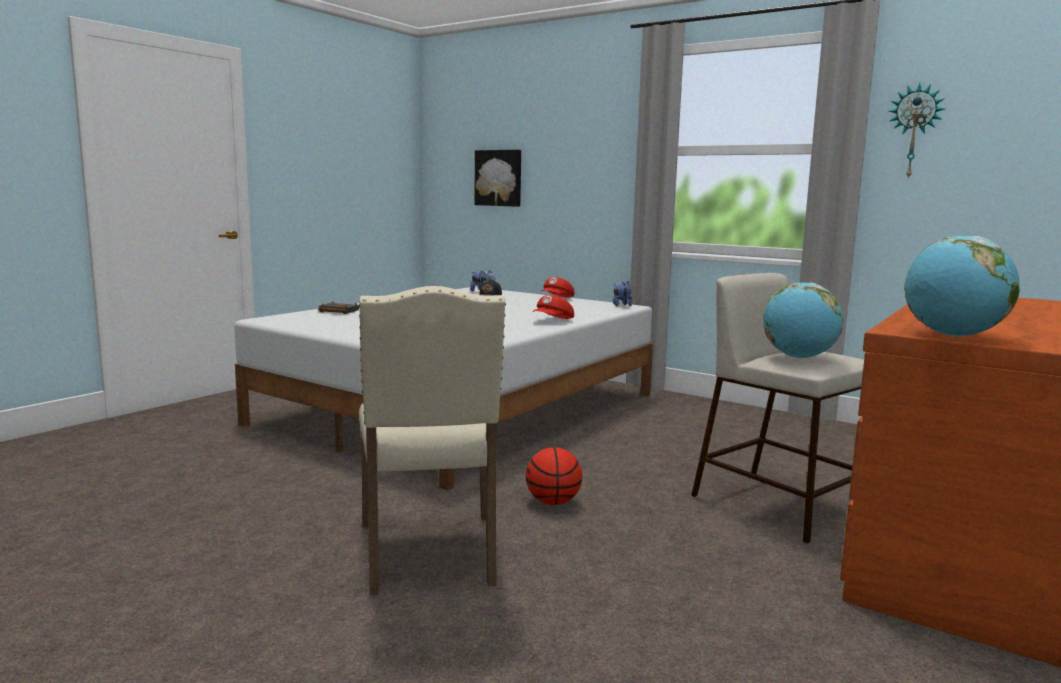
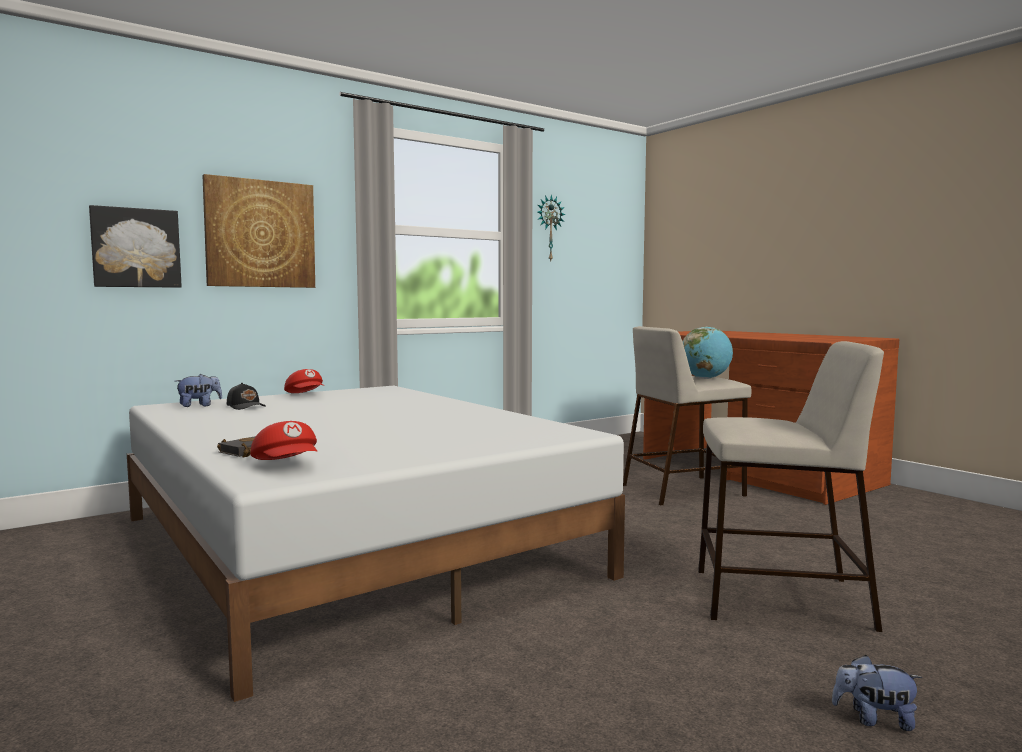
camera: 70 degrees left, 5 degrees down
(430, 554) = (778, 598): beige chair -> beige stool
(553, 321) = (446, 404): red cap -> red cap (287, 465)
(553, 502) = (664, 543): basketball -> none
(573, 163) = (260, 234): none -> picture
(620, 305) = (380, 388): plush toy -> plush toy (874, 719)
(953, 336) = (836, 340): globe -> none

